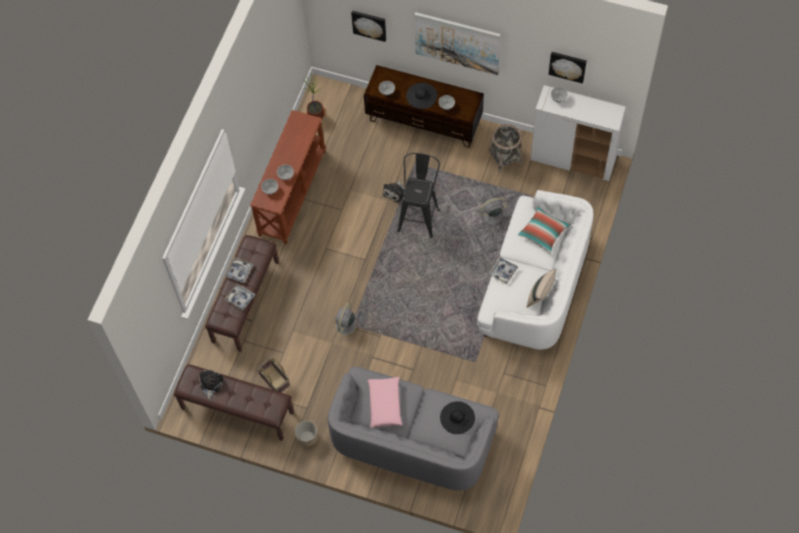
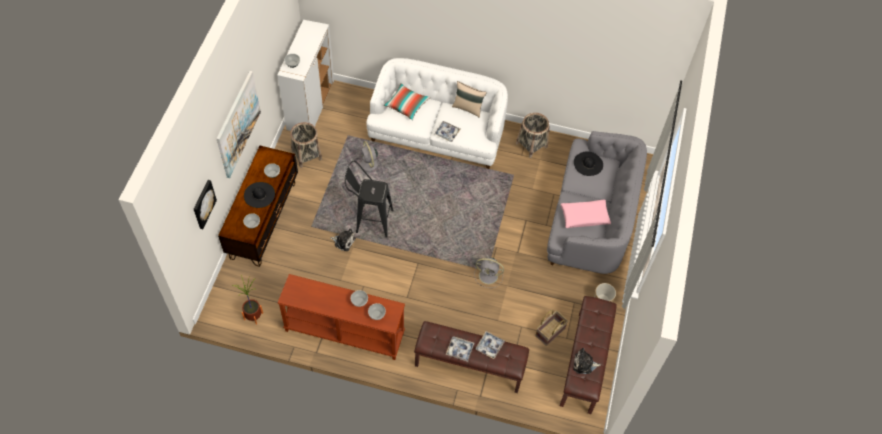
camera: 100 degrees left, 5 degrees down
(518, 385) = (531, 145): none -> basket
(567, 66) = (276, 37): picture -> none

